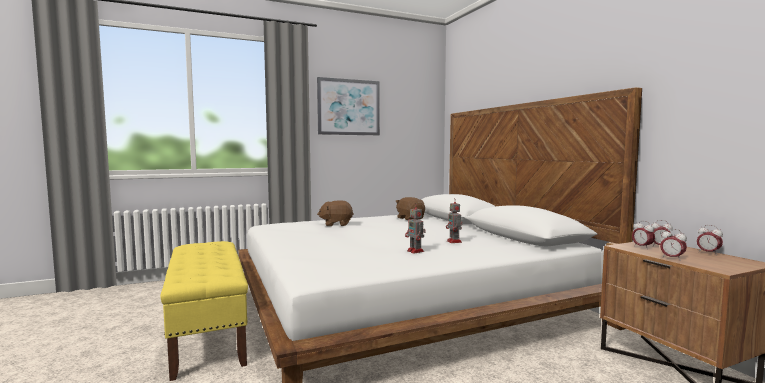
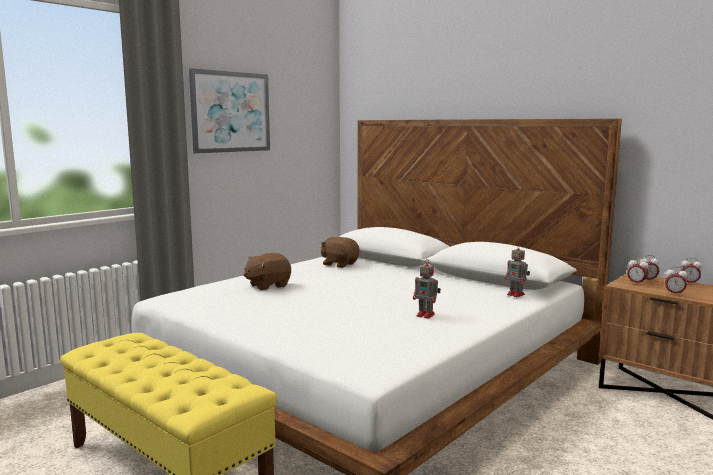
camera: 25 degrees left, 5 degrees up
(454, 242) = (444, 295): toy robot -> toy robot (516, 295)

